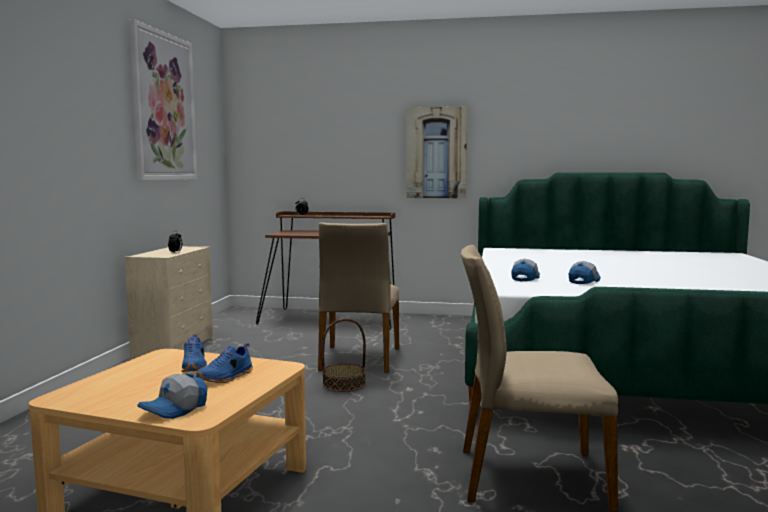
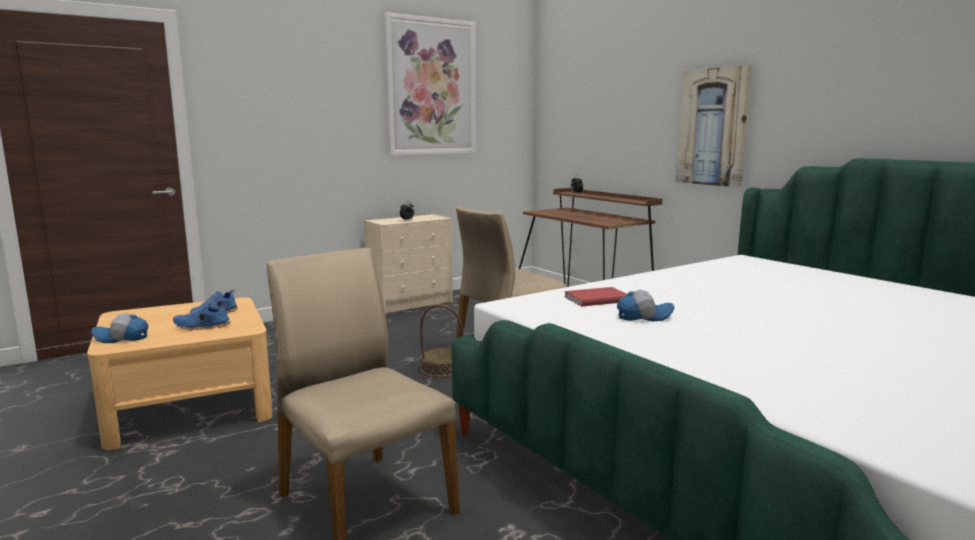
camera: 45 degrees right, 5 degrees up
(524, 278) = (596, 299): cap -> red book

